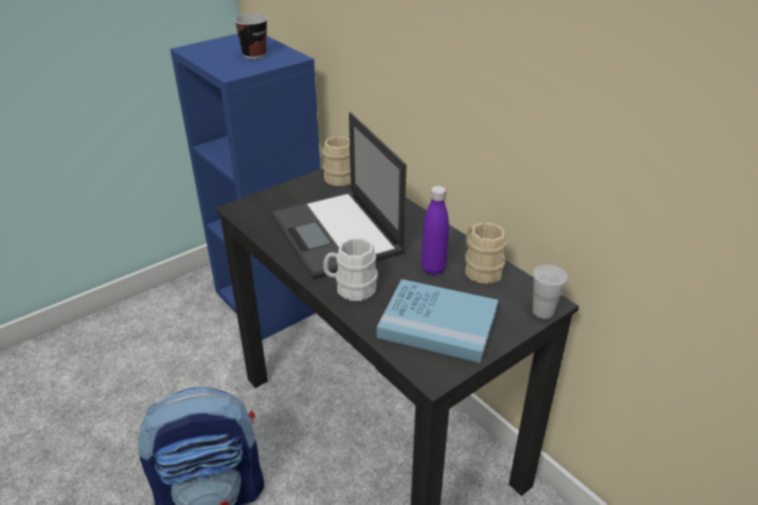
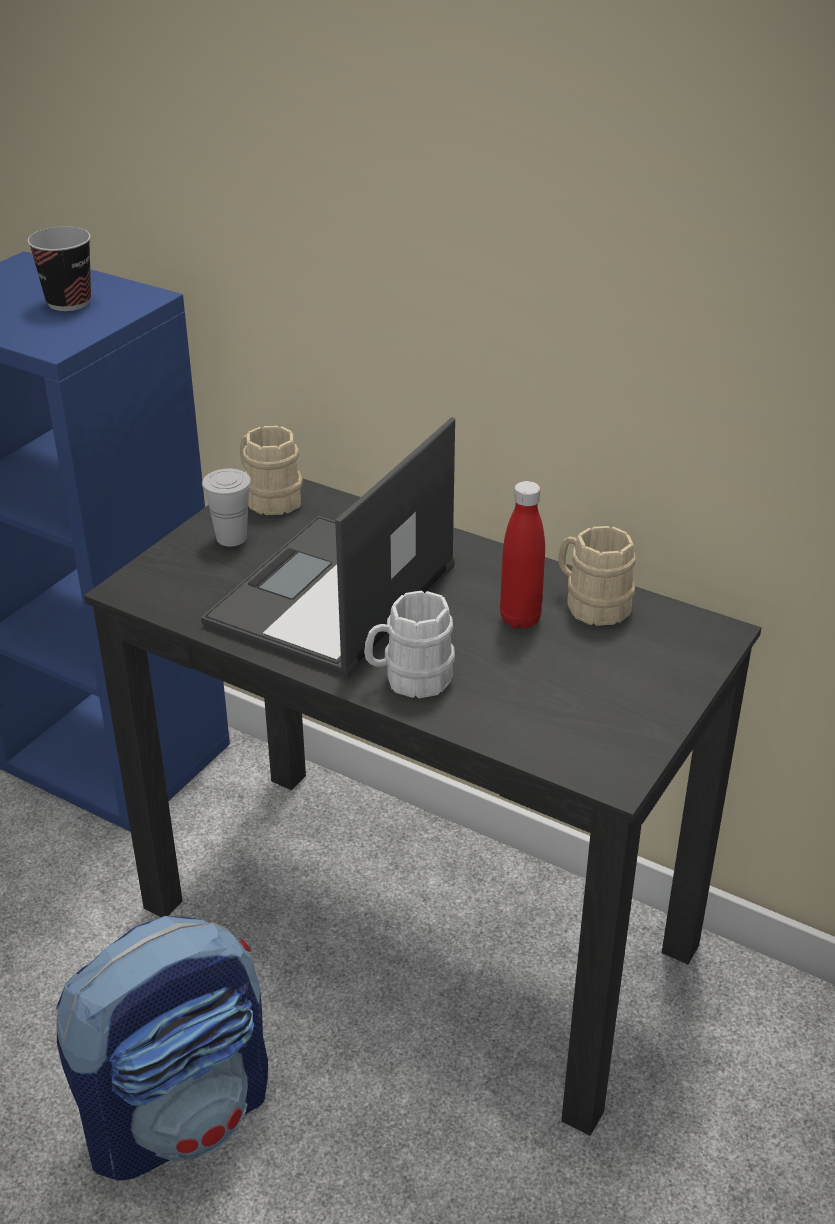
camera: 20 degrees left, 0 degrees up
(337, 234) = (331, 597): laptop -> laptop turned 75 degrees clockwise
(433, 269) = (520, 619): purple bottle -> red bottle
(438, 323) = (576, 701): blue book -> none
(543, 311) = (716, 647): white cup -> white cup (231, 538)

